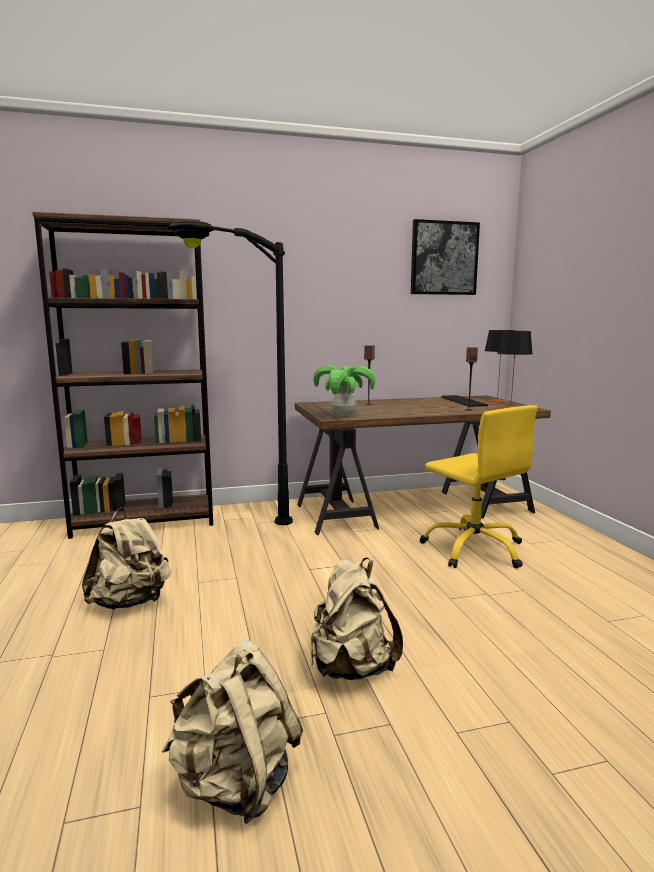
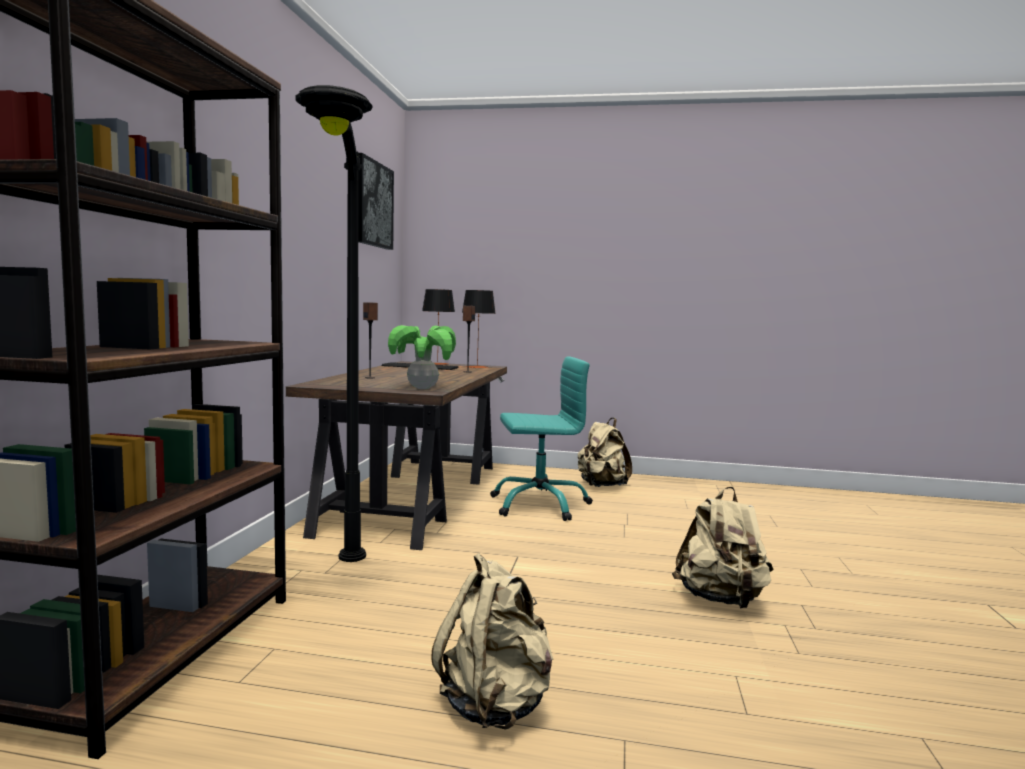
camera: 65 degrees left, 5 degrees down
(235, 783) = (881, 682): beige backpack -> beige backpack (601, 486)
(474, 549) = (539, 504): yellow office chair -> turquoise office chair

